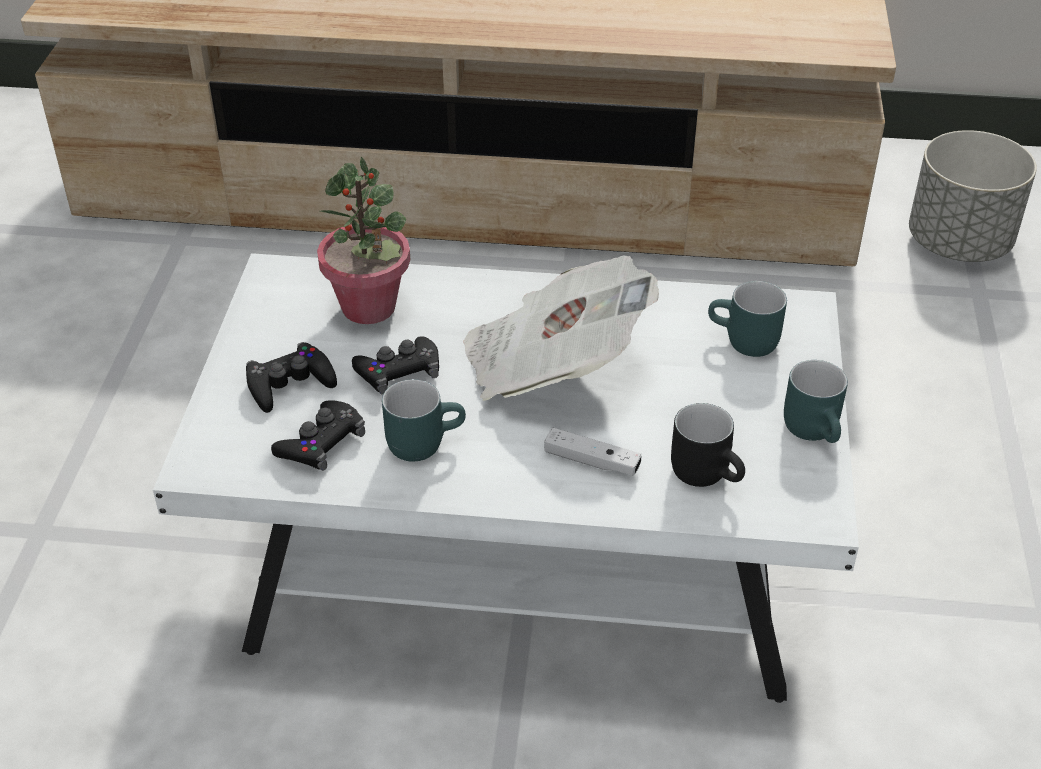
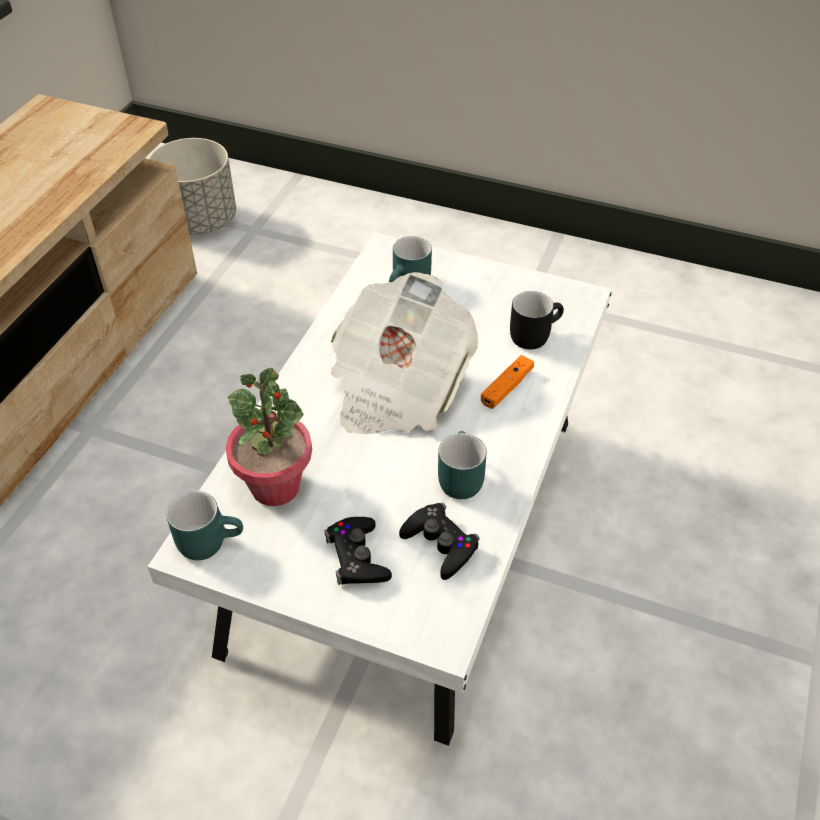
camera: 75 degrees left, 5 degrees up
(398, 371) = (369, 479): black game controller -> none
(592, 461) = (507, 387): white game controller -> orange game controller
(817, 430) = (507, 276): turquoise mug -> turquoise mug (209, 540)

